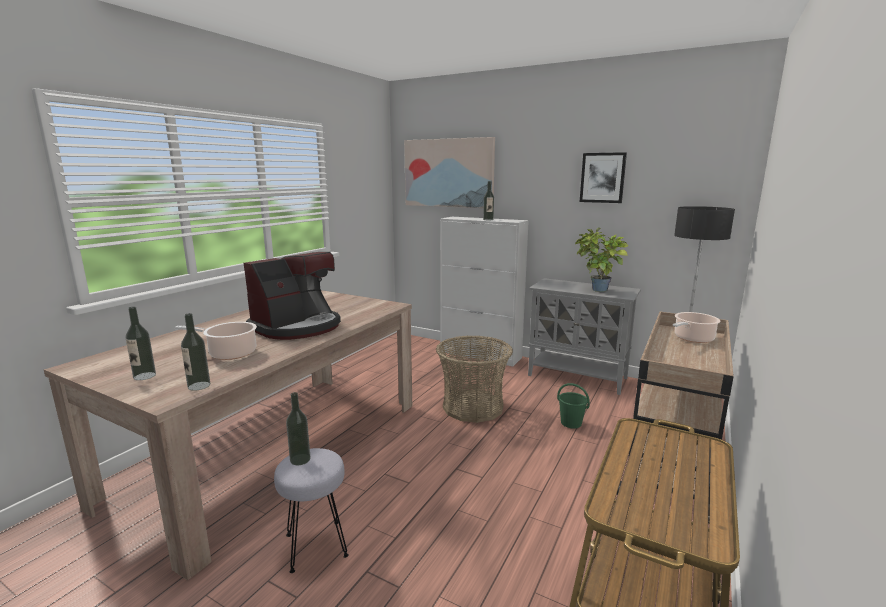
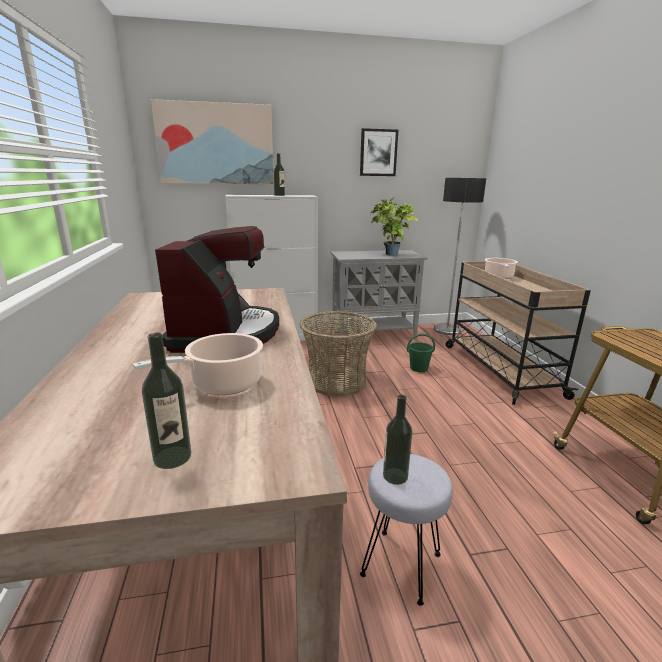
camera: 40 degrees left, 5 degrees up
(199, 386) = (295, 432): bottle -> none

